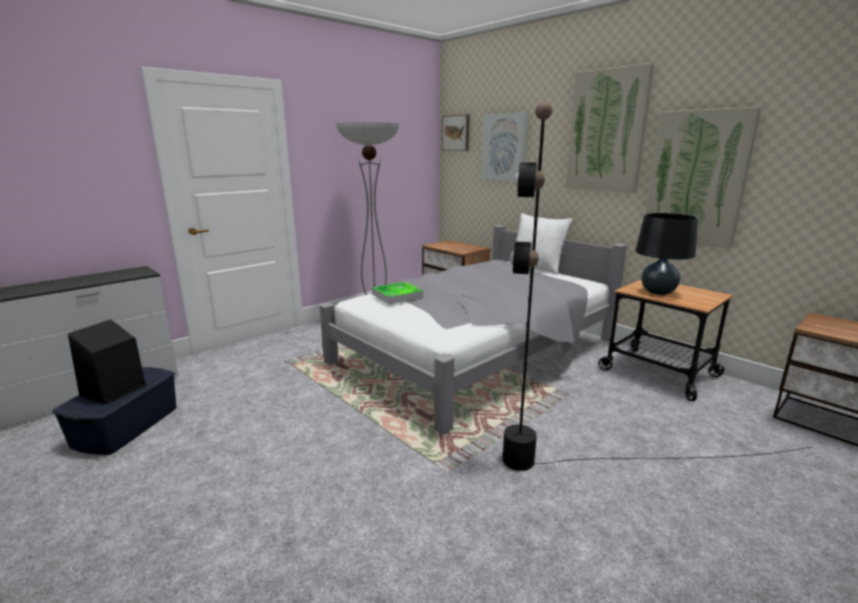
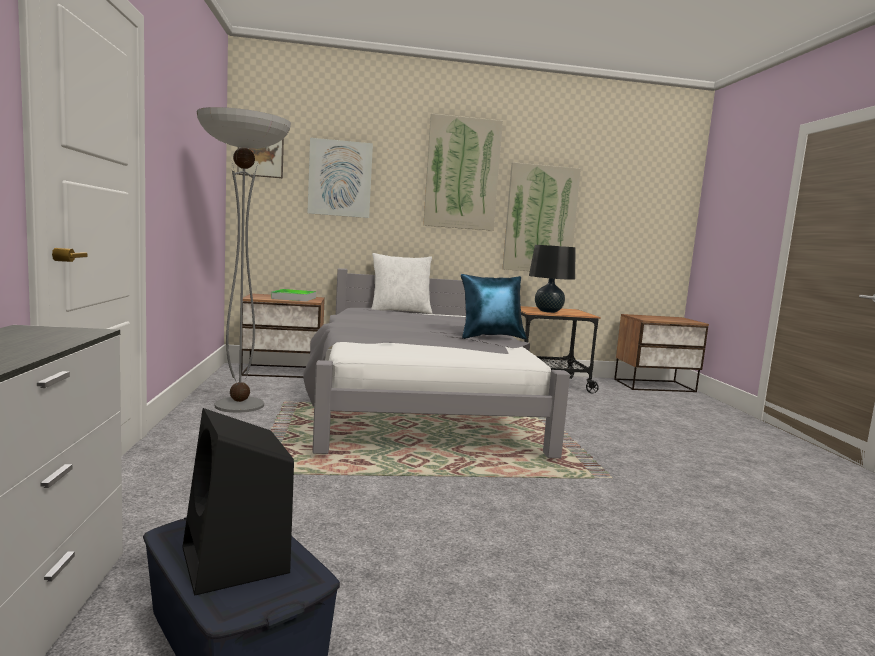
camera: 55 degrees left, 10 degrees down
(397, 296) = (387, 340): tray -> tray (294, 298)
(495, 310) = (491, 337): none -> blue pillow
(604, 458) = (639, 434): black floor lamp -> none

